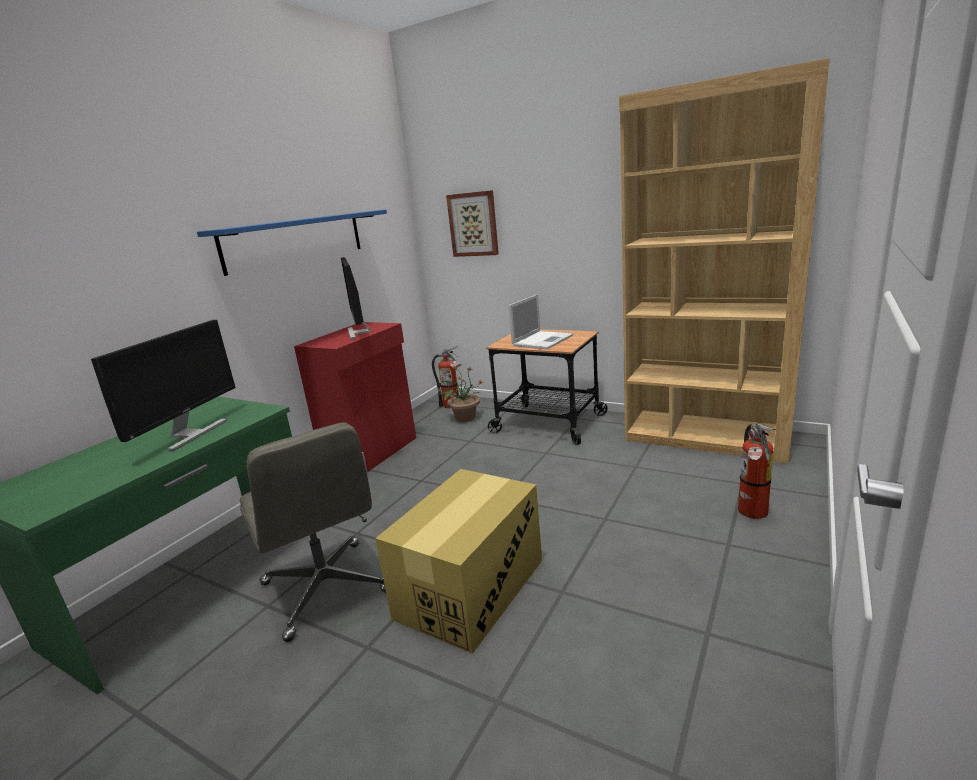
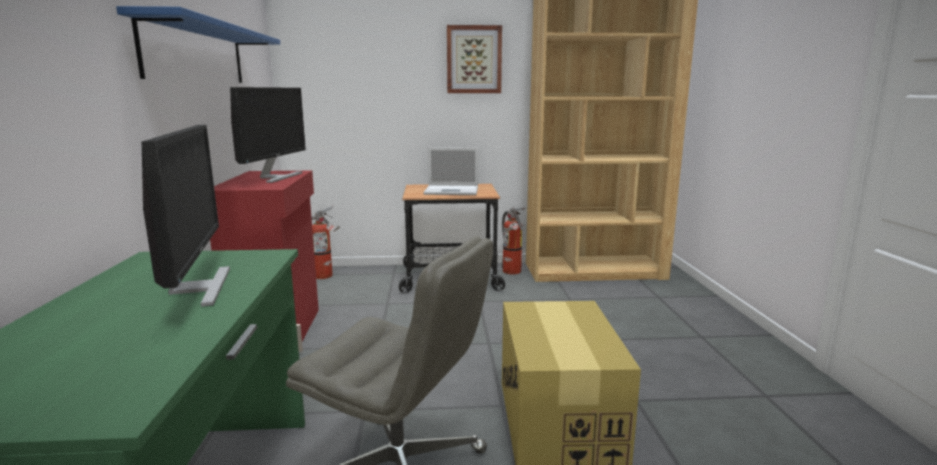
camera: 35 degrees left, 5 degrees down
(359, 332) = (275, 177): monitor -> monitor turned 120 degrees counterclockwise
(464, 417) = (354, 285): potted plant -> none
(473, 224) = (352, 74): picture -> picture (474, 60)
(543, 340) = (453, 191): laptop -> laptop turned 90 degrees clockwise
(752, 513) = (689, 314): fire extinguisher -> fire extinguisher (512, 272)

